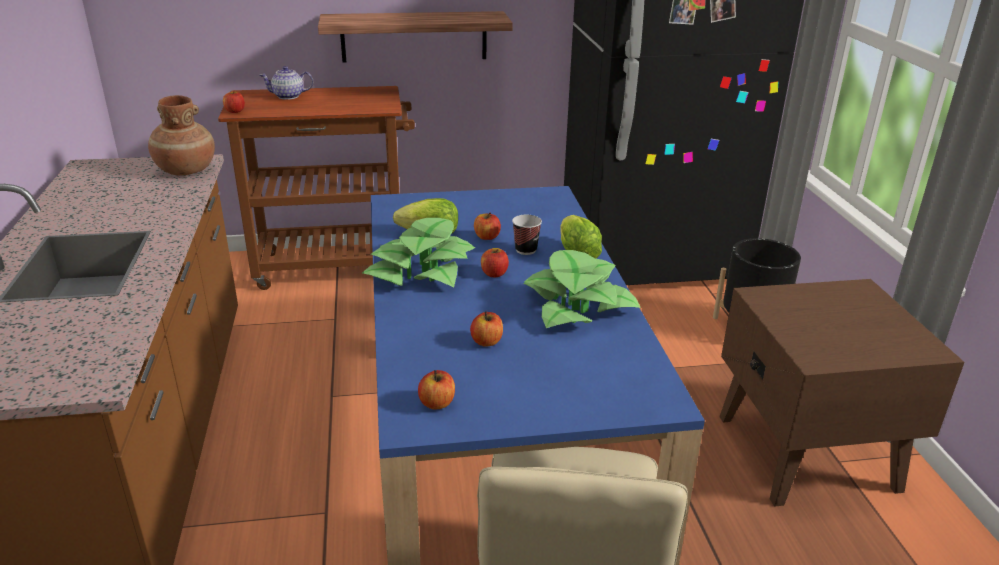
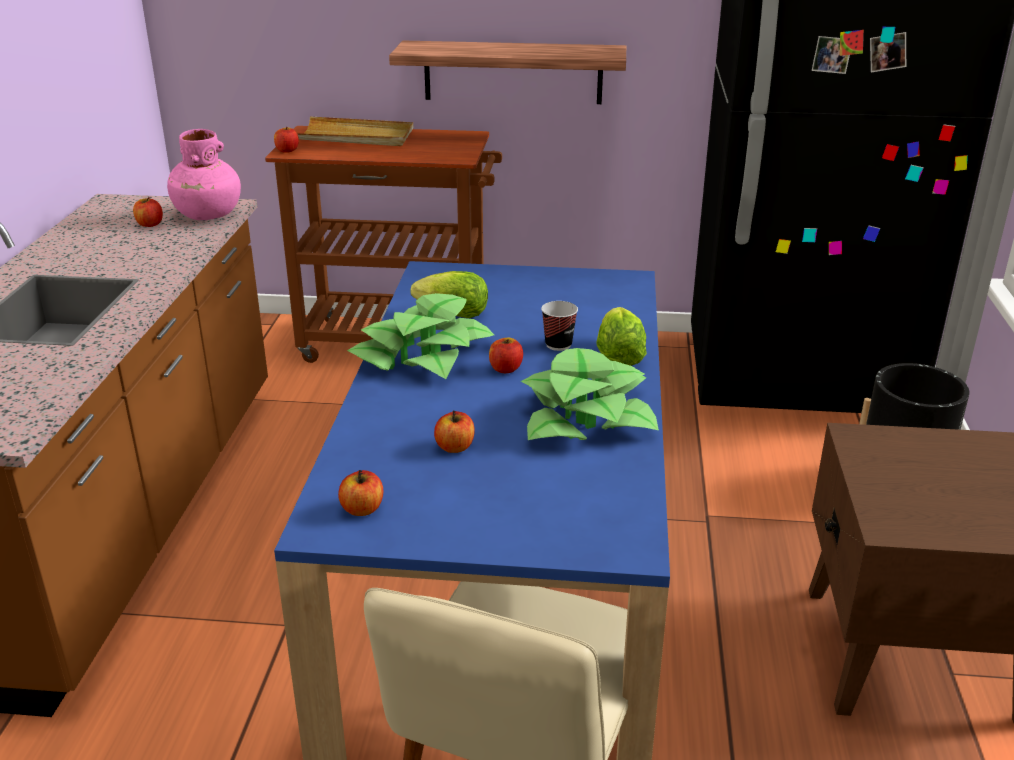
camera: 15 degrees right, 0 degrees up
(186, 170) = (208, 215): brown vase -> pink vase
(288, 96) = (356, 137): teapot -> beige tray
(487, 237) = (519, 324): apple -> apple (149, 224)

